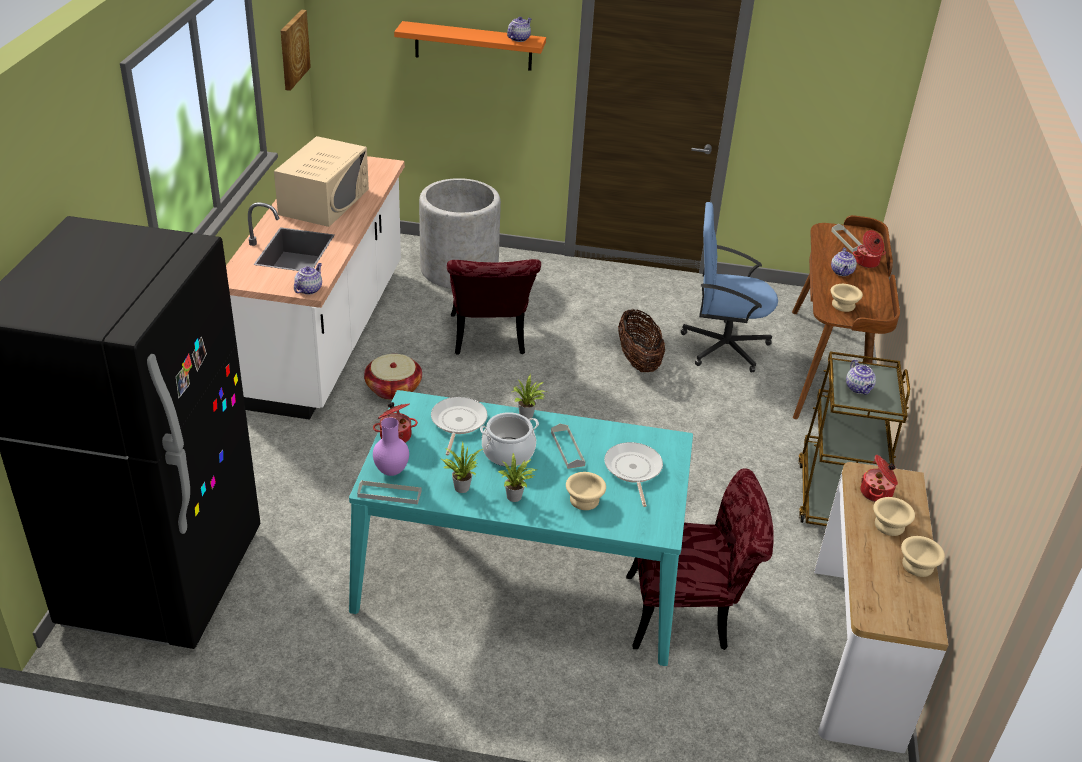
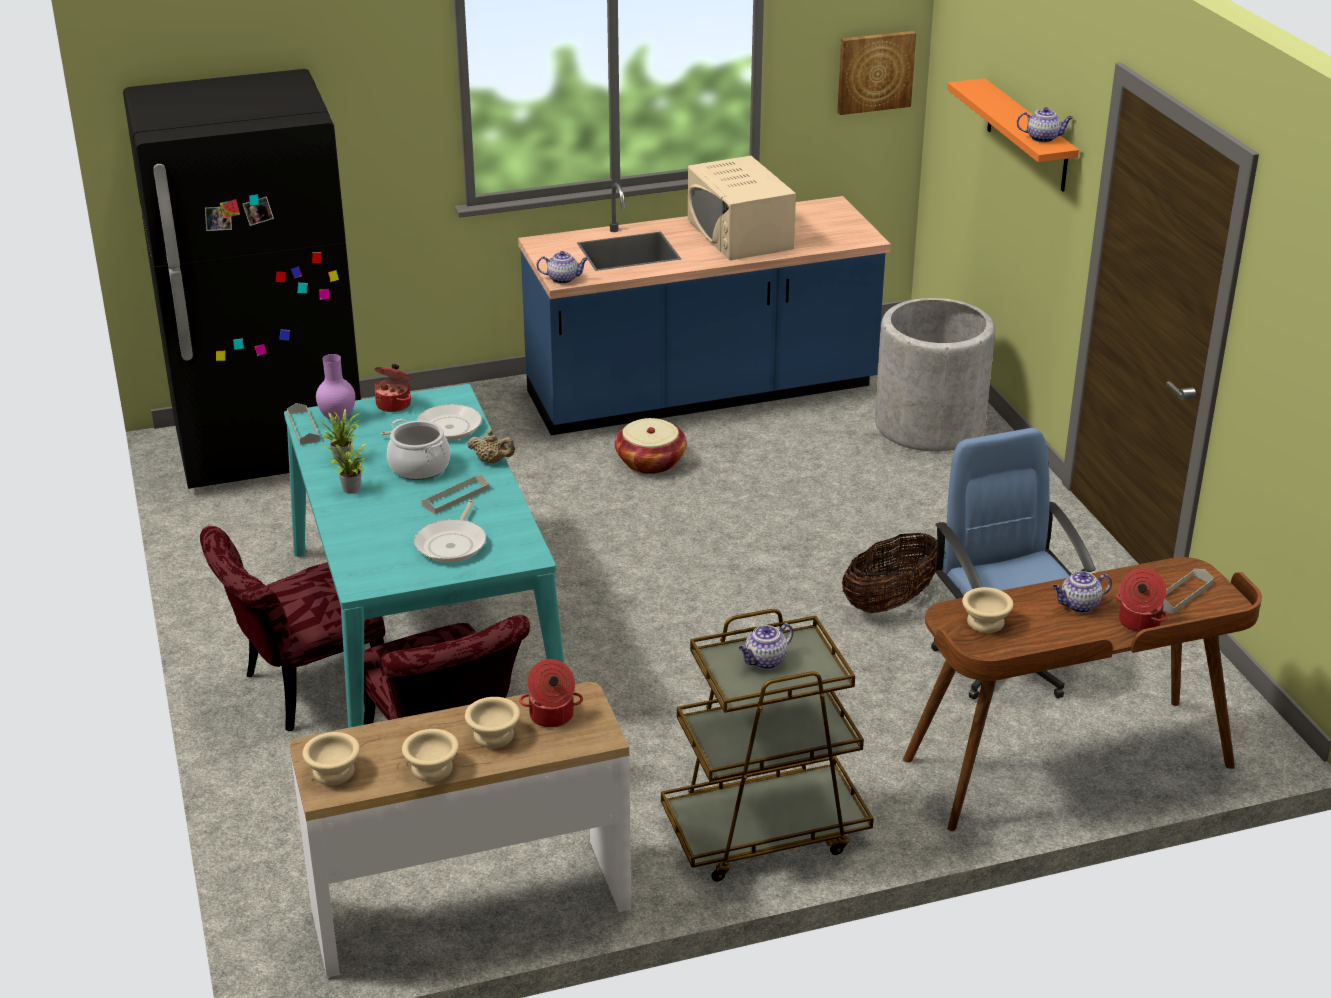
camera: 65 degrees right, 5 degrees down
(324, 201) = (740, 234): beige microwave -> beige microwave turned 75 degrees clockwise
(325, 334) = (702, 393): white counter -> blue counter
(488, 340) = (807, 489): red chair -> red chair (303, 690)
(527, 416) = (492, 461): potted plant -> beige teapot
(585, 500) = (378, 528): beige bowl -> beige bowl (335, 772)
(633, 470) = (452, 543): frying pan -> frying pan turned 135 degrees clockwise

